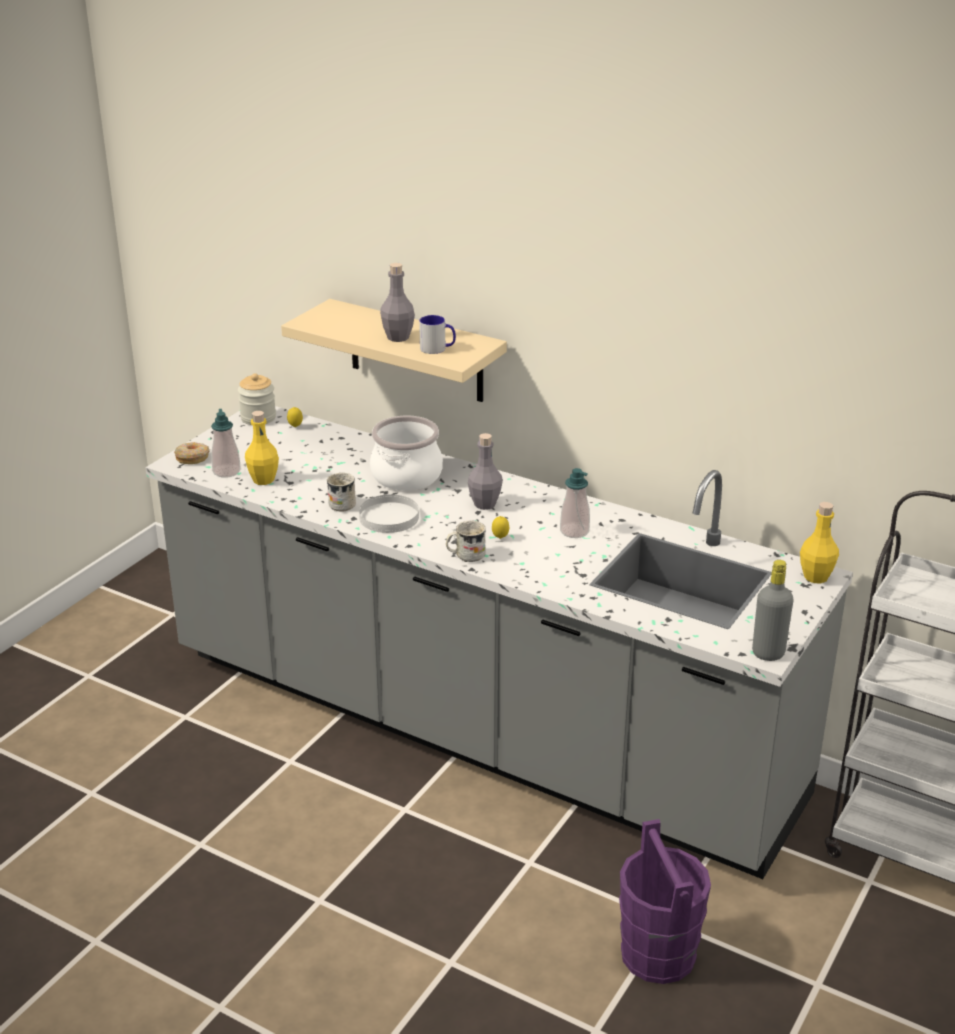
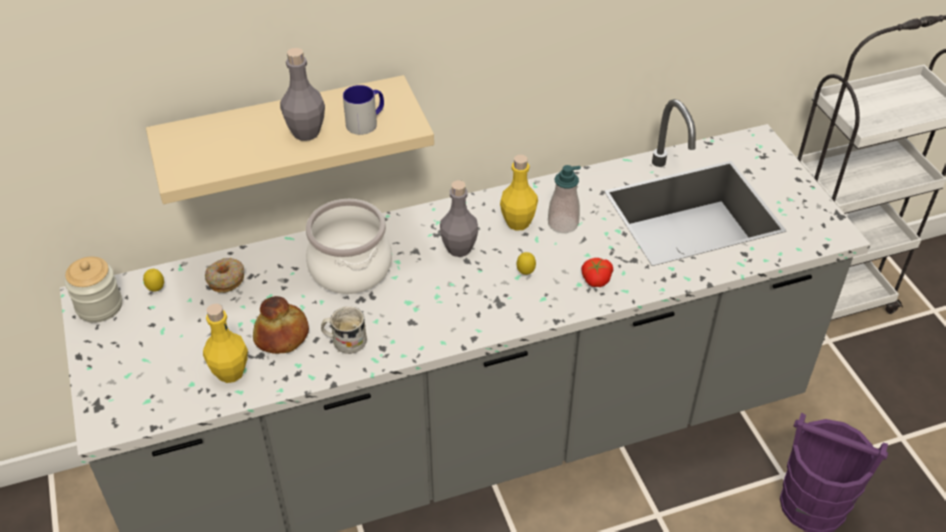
camera: 50 degrees left, 15 degrees up
(192, 458) = (113, 404): donut -> donut (225, 279)
(226, 471) = (177, 392): soap dispenser -> none
(316, 481) = (282, 335): none -> bread
(388, 517) = (409, 323): white plate -> none
(465, 555) = (530, 311): white mug -> none
(537, 567) = (595, 279): none -> tomato
(768, 653) = (837, 232): grey bottle -> none
(816, 577) = (758, 144): yellow bottle -> yellow bottle (518, 222)

